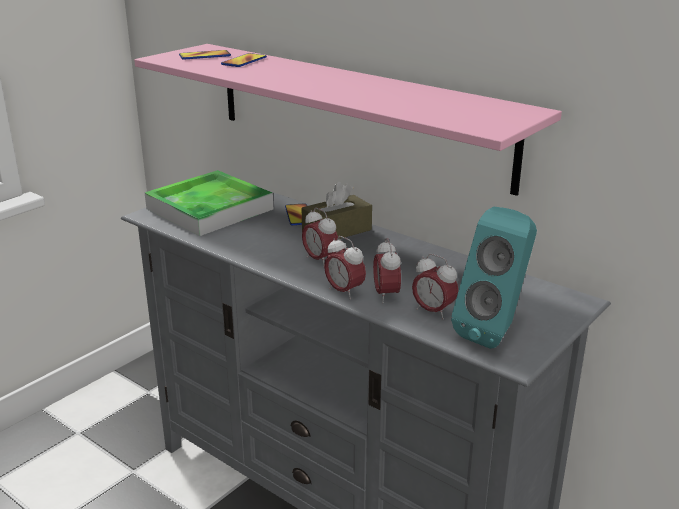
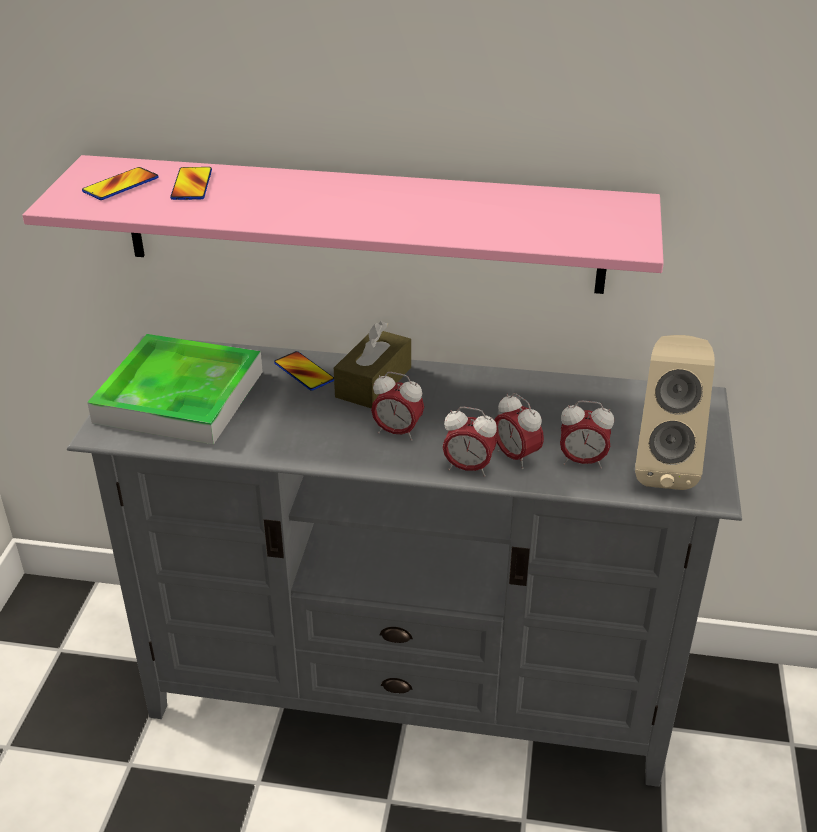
camera: 30 degrees left, 10 degrees up
(495, 332) = (662, 466): turquoise speaker -> beige speaker

